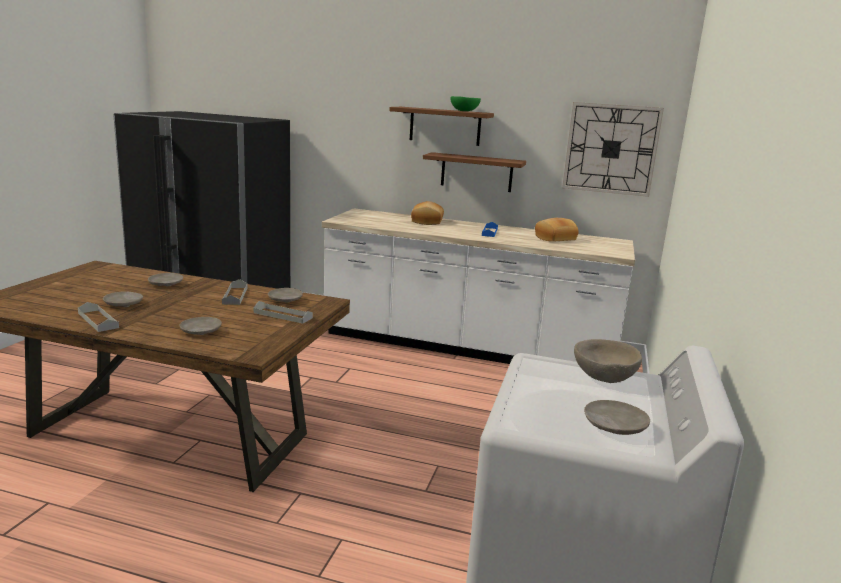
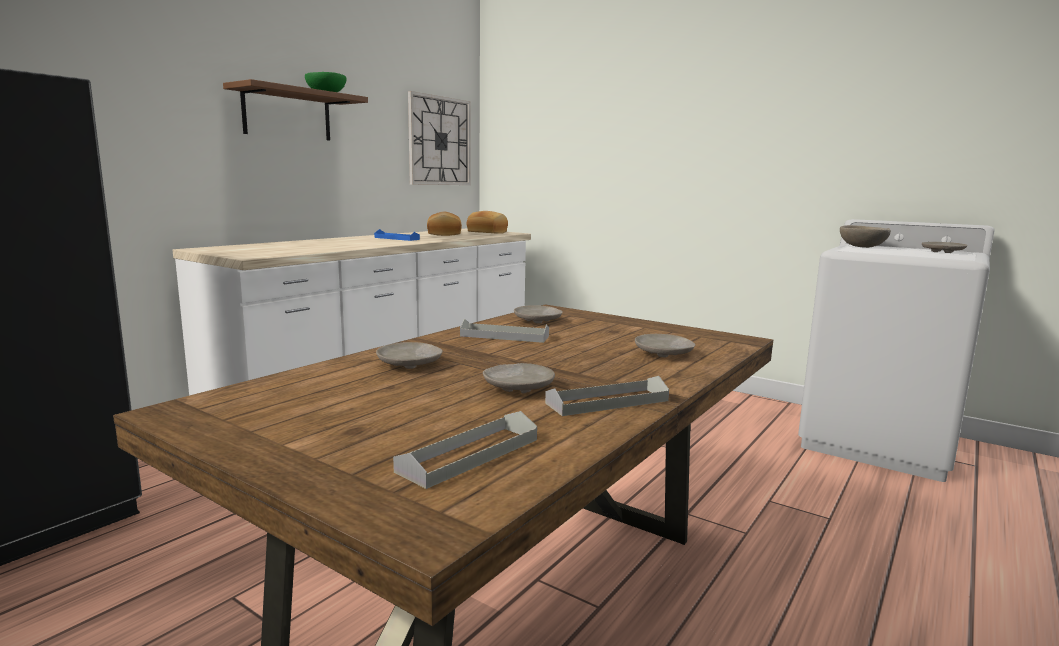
camera: 70 degrees left, 5 degrees down
(283, 315) = (600, 324): grey tray -> grey tray (469, 455)
(428, 221) = (316, 242): bread -> bread (488, 232)
(476, 172) = (330, 174): brown shelf -> none

